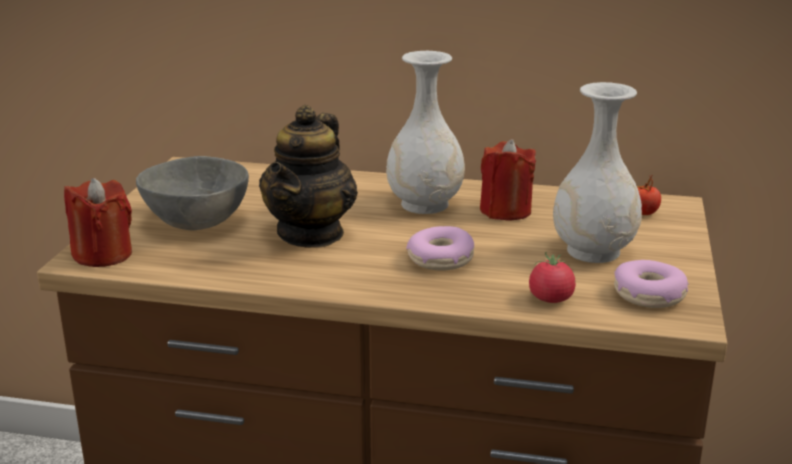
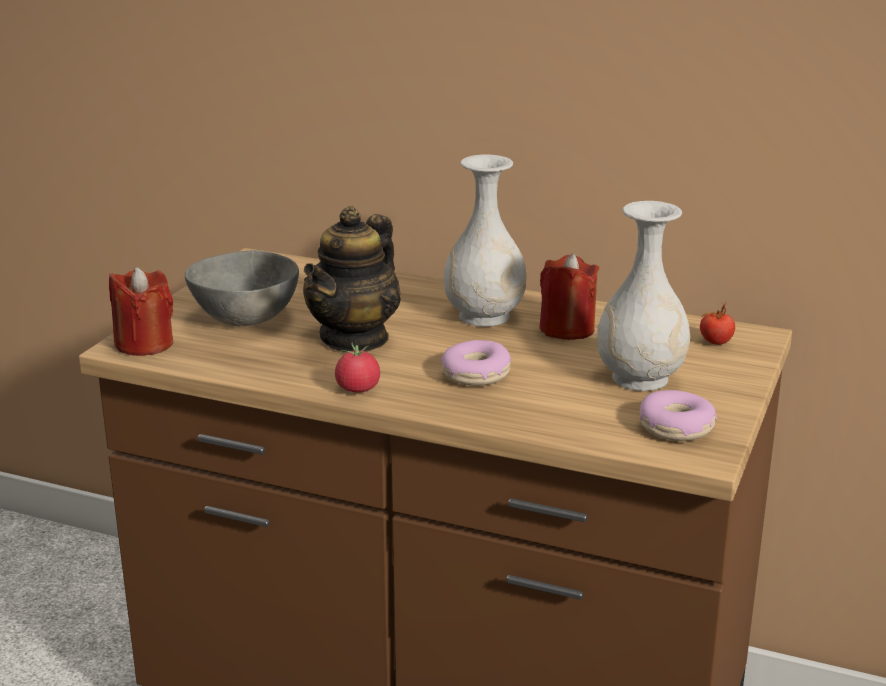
camera: 10 degrees right, 0 degrees up
(550, 299) = (571, 423): tomato -> tomato (358, 389)

